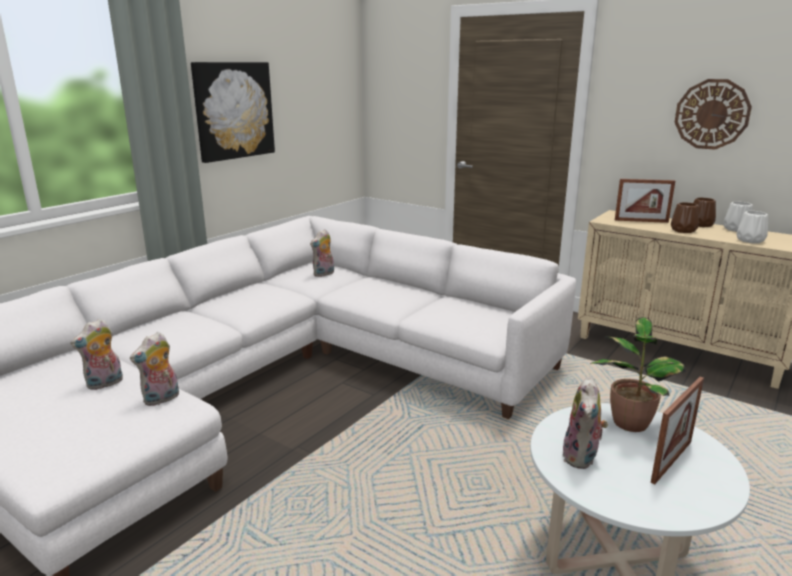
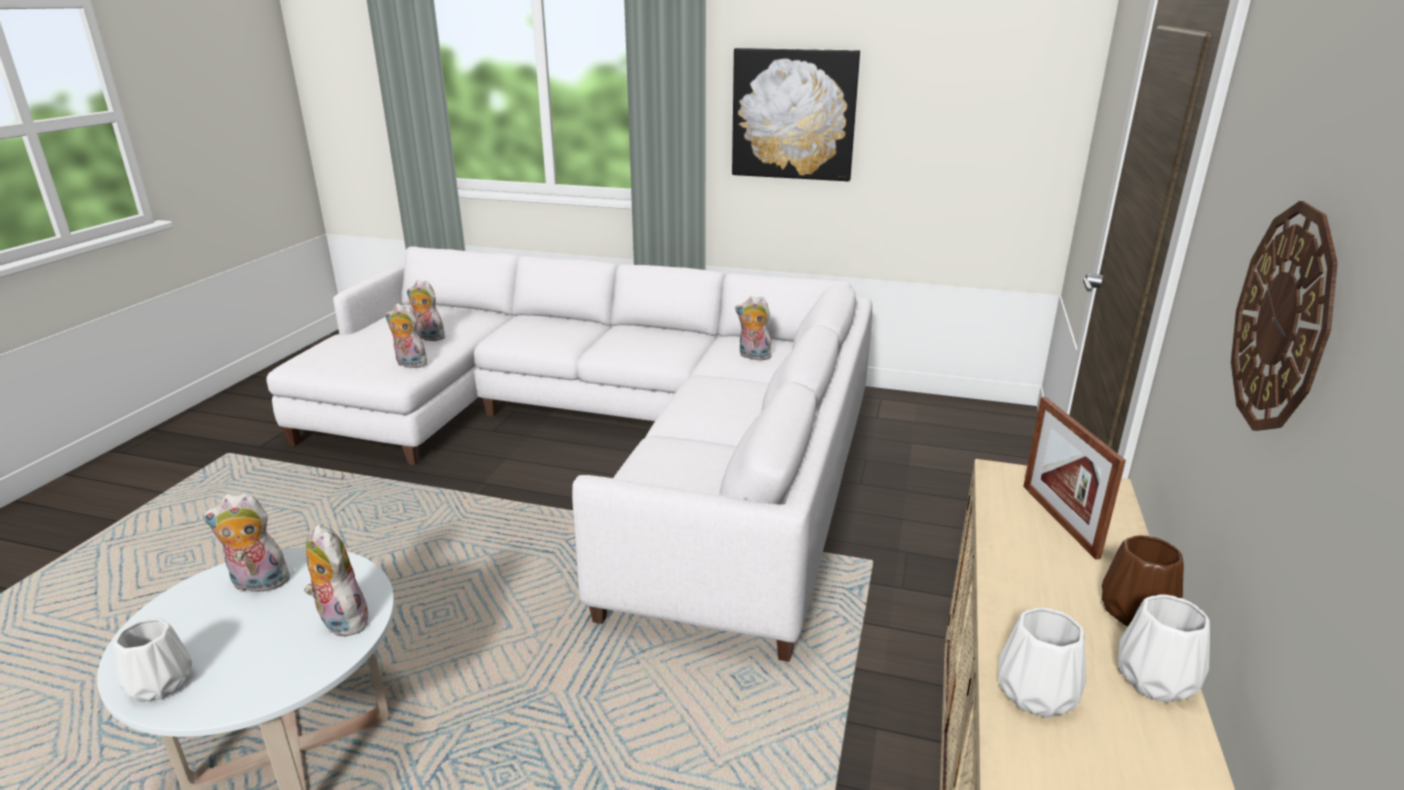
camera: 70 degrees right, 5 degrees up
(629, 421) = (340, 621): potted plant -> plush toy
(671, 461) = (236, 657): picture frame -> none
(683, 230) = (1027, 579): brown vase -> none
(705, 493) = (160, 683): none -> white vase

